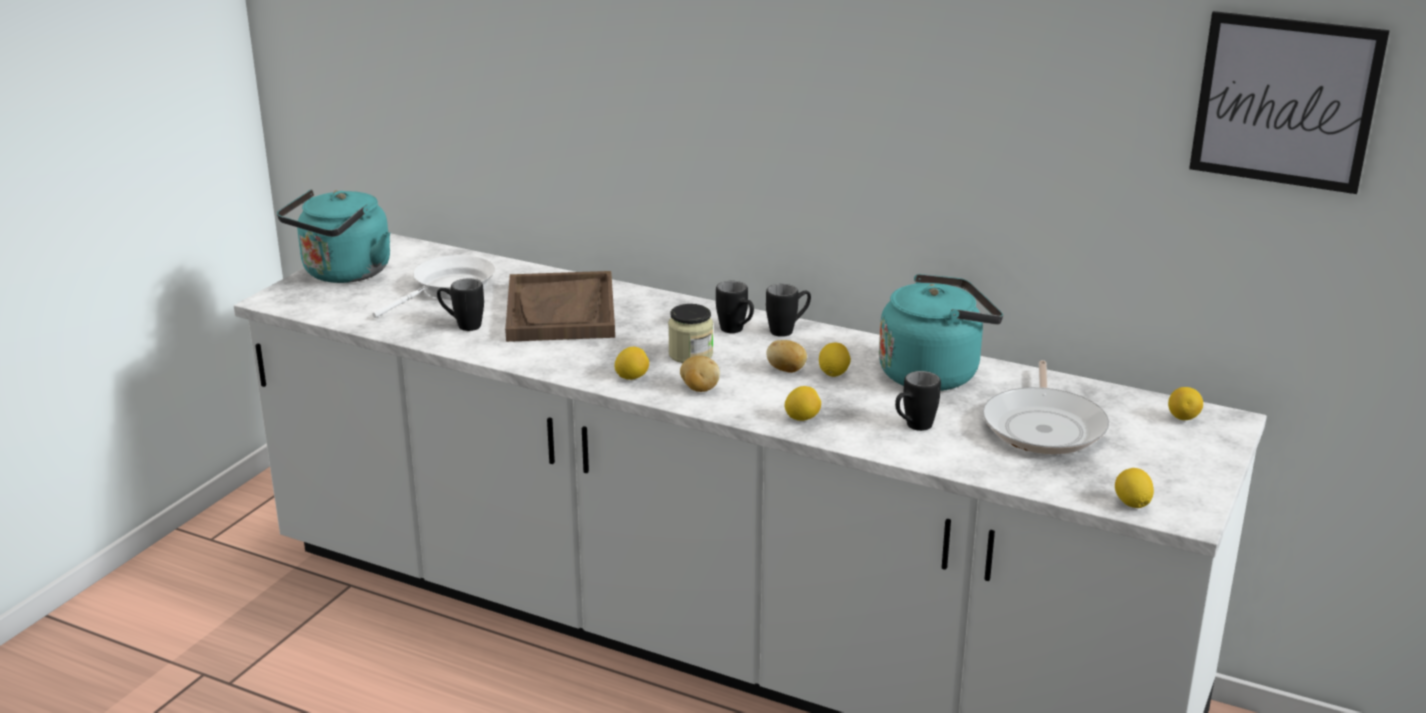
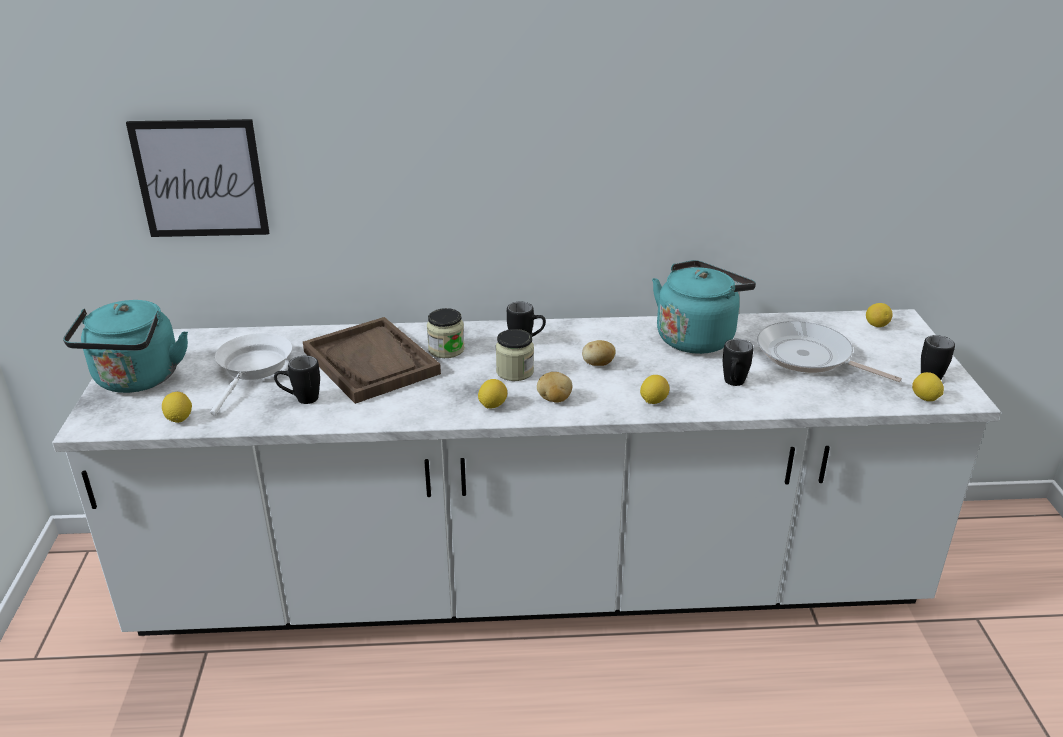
camera: 30 degrees left, 5 degrees up
(646, 318) = (446, 349): none -> jar
(788, 330) = (562, 331): black mug -> black mug (933, 374)
(833, 374) = (633, 357): lemon -> lemon (179, 419)
(1044, 426) = (809, 357): frying pan -> frying pan turned 150 degrees clockwise
(1285, 101) = (935, 84): picture -> picture (200, 178)

